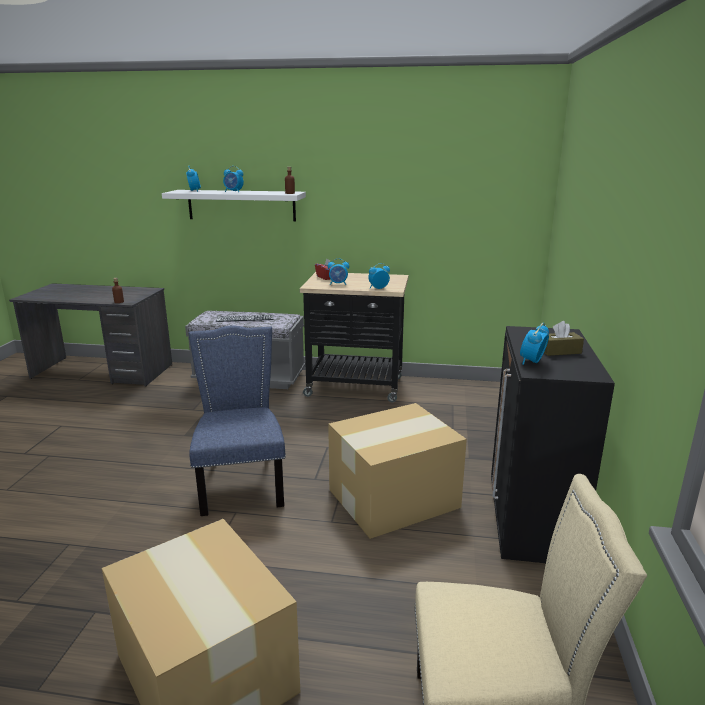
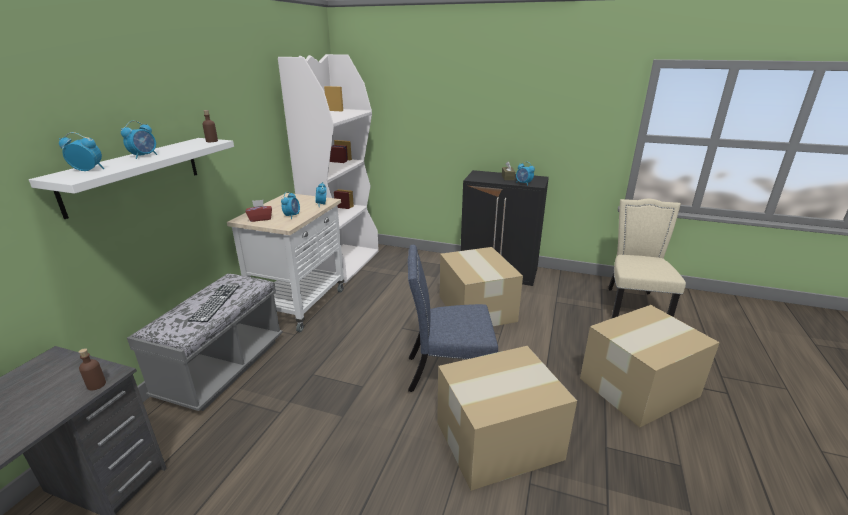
camera: 80 degrees left, 5 degrees up
(132, 521) = (496, 440): none -> cardboard box
(355, 387) = (300, 304): black cart -> white cart
(462, 392) = (344, 263): none -> white bookcase

